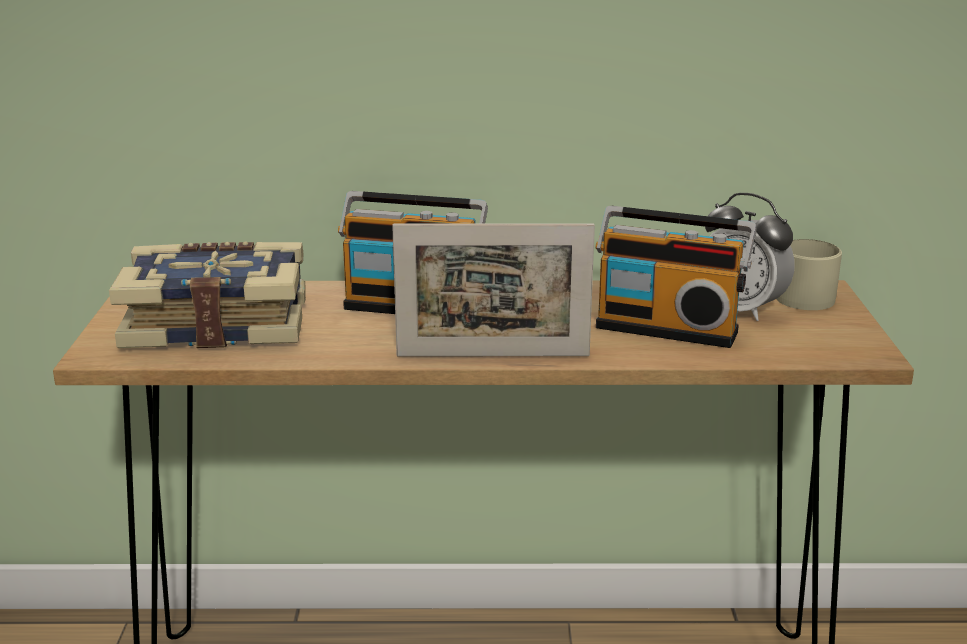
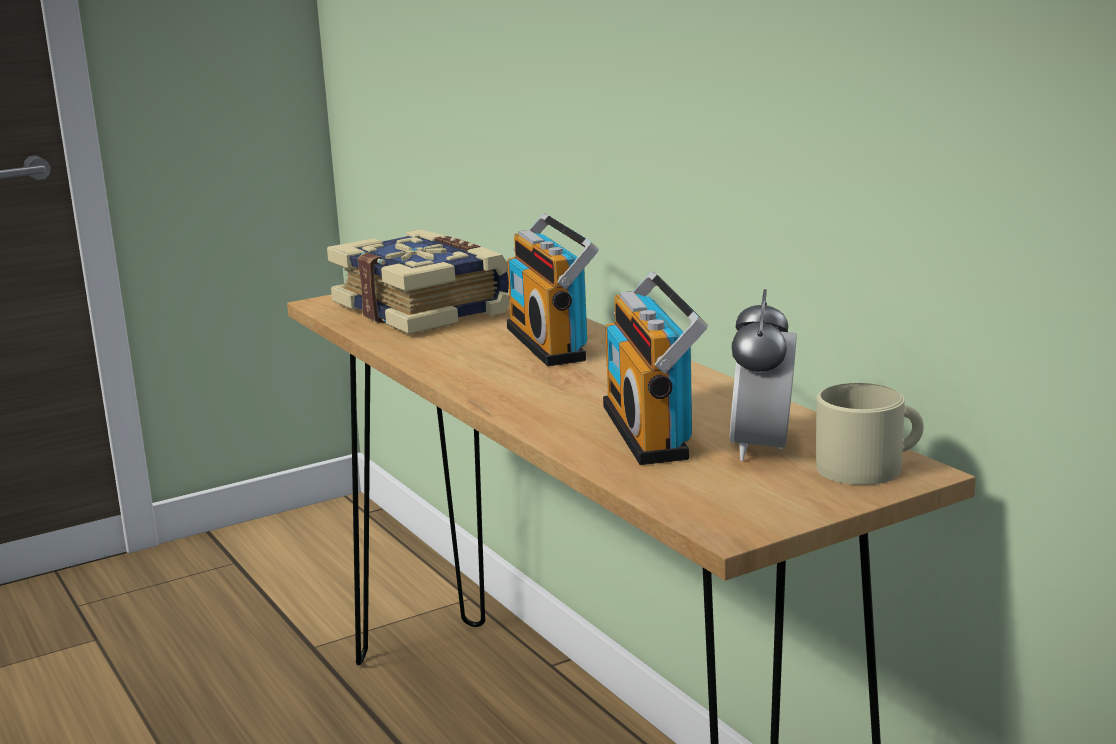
camera: 60 degrees right, 5 degrees down
(493, 355) = (479, 391): picture frame -> none

